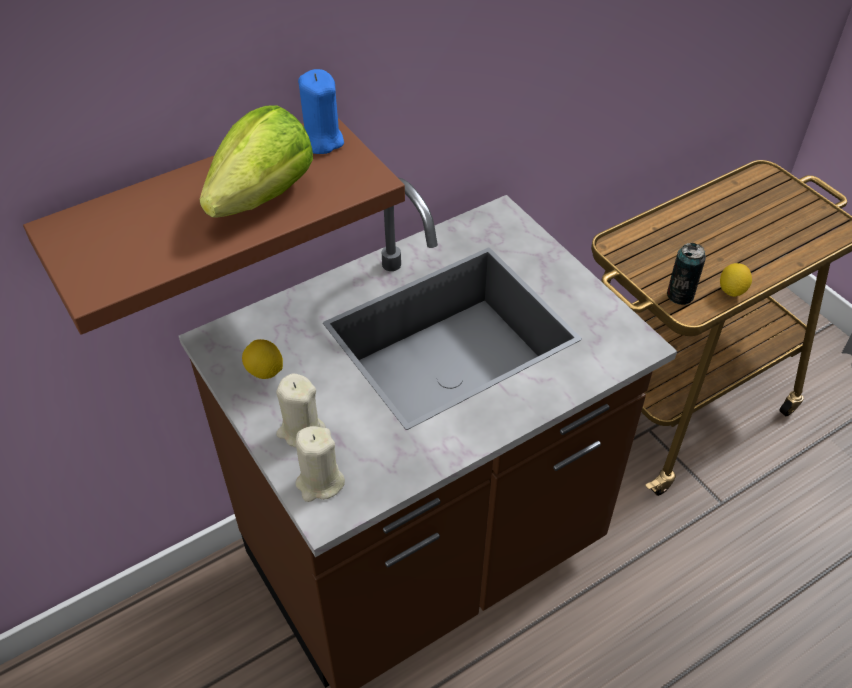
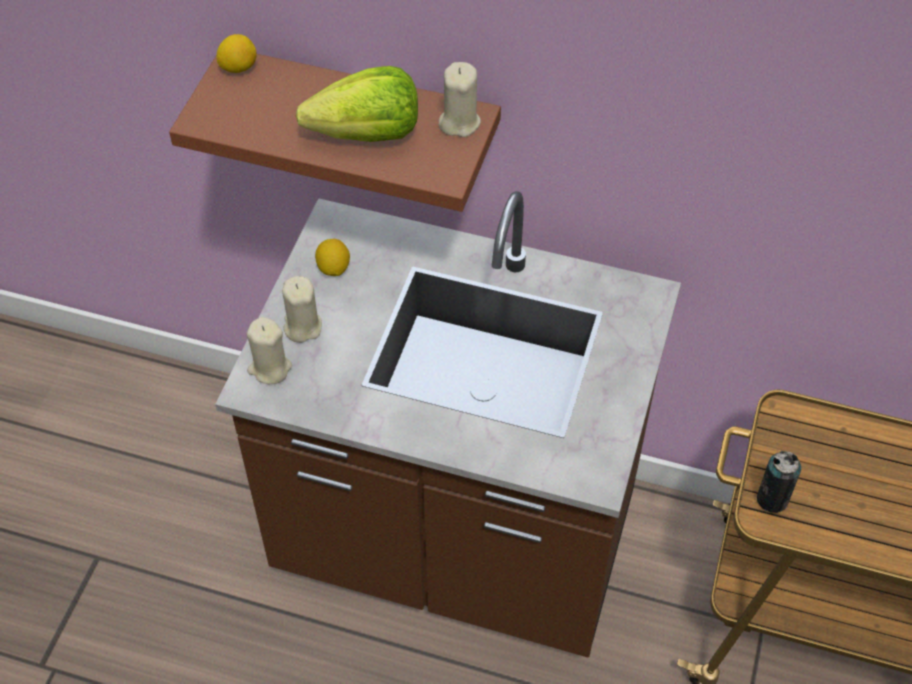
camera: 50 degrees right, 5 degrees up
(321, 141) = (459, 122): blue candle -> beige candle
(731, 290) = (825, 537): lemon -> lemon (238, 68)

